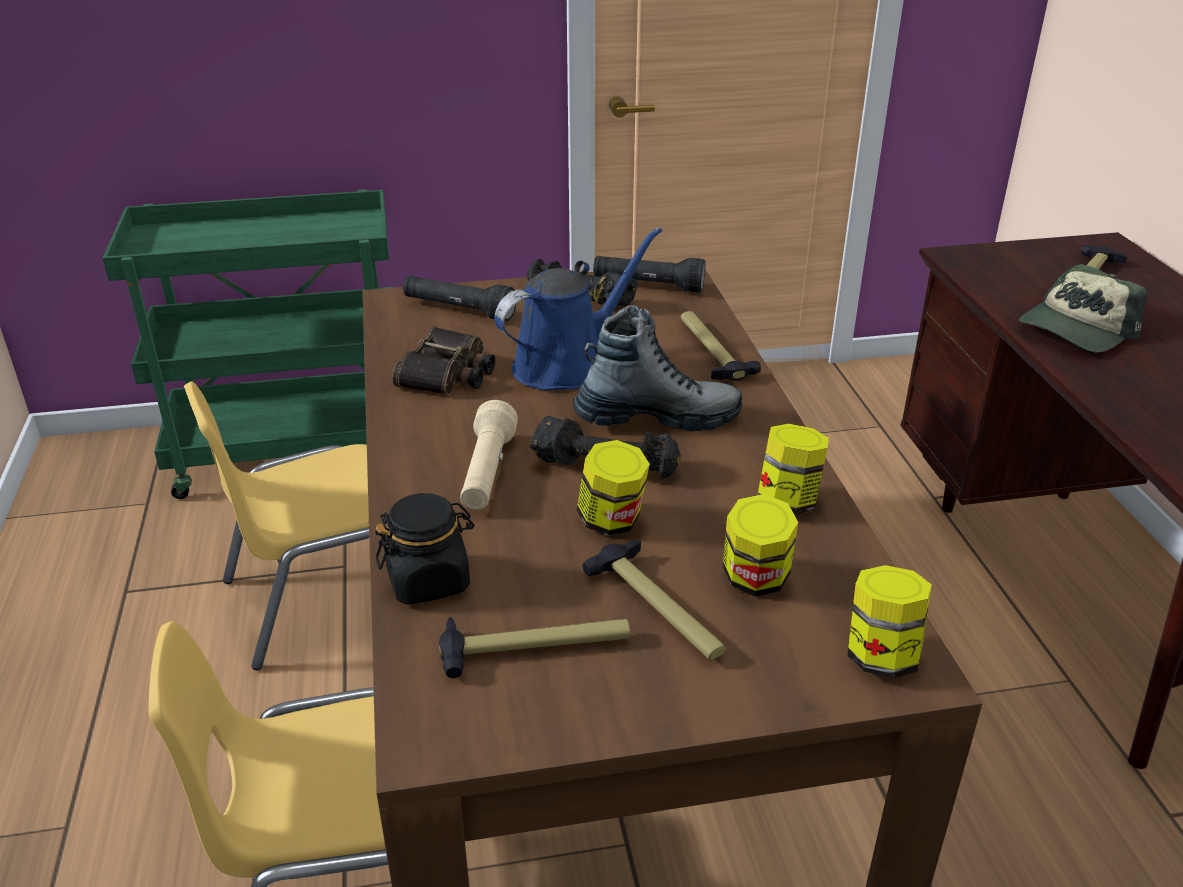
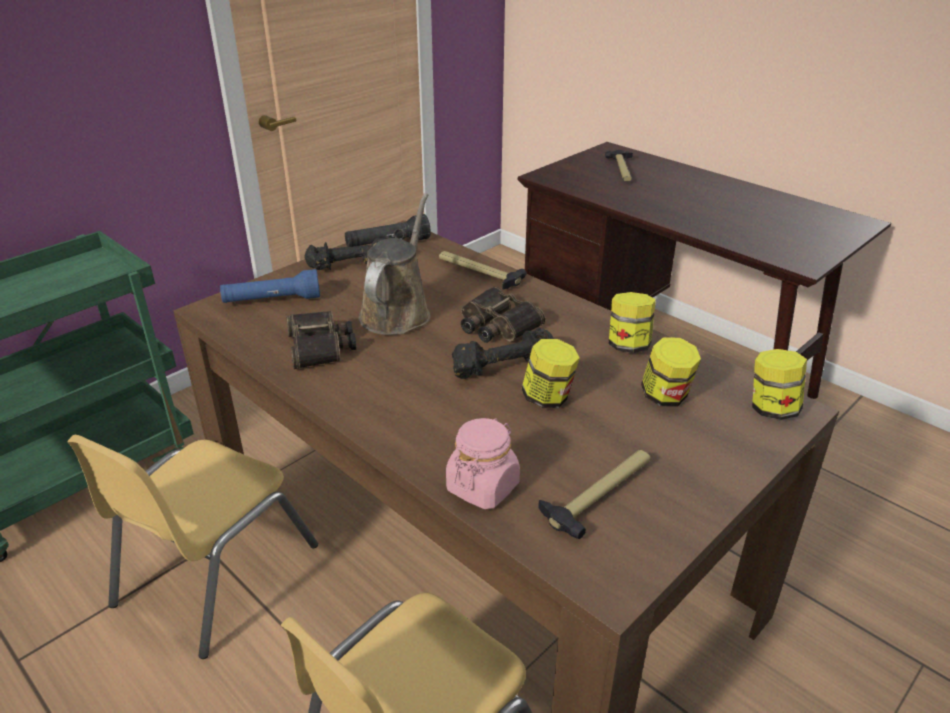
camera: 35 degrees left, 0 degrees up
(429, 580) = (483, 487): black jar -> pink jar
(459, 310) = (272, 301): black flashlight -> blue flashlight
(487, 473) = (433, 402): beige flashlight -> none
(566, 365) = (397, 312): blue watering can -> brown watering can
(657, 417) = (496, 325): boot -> binoculars
(659, 609) = (638, 437): hammer -> none
(1076, 330) = (649, 200): cap -> none

